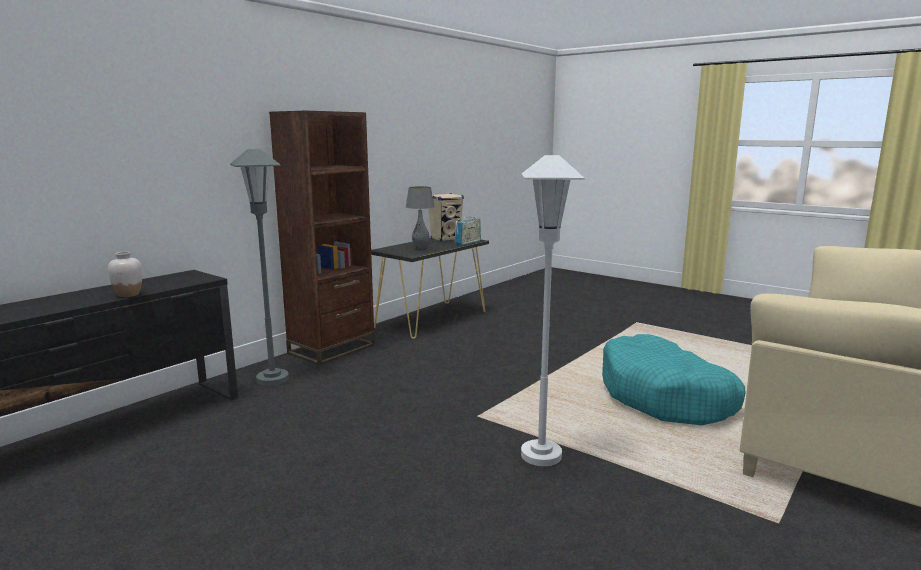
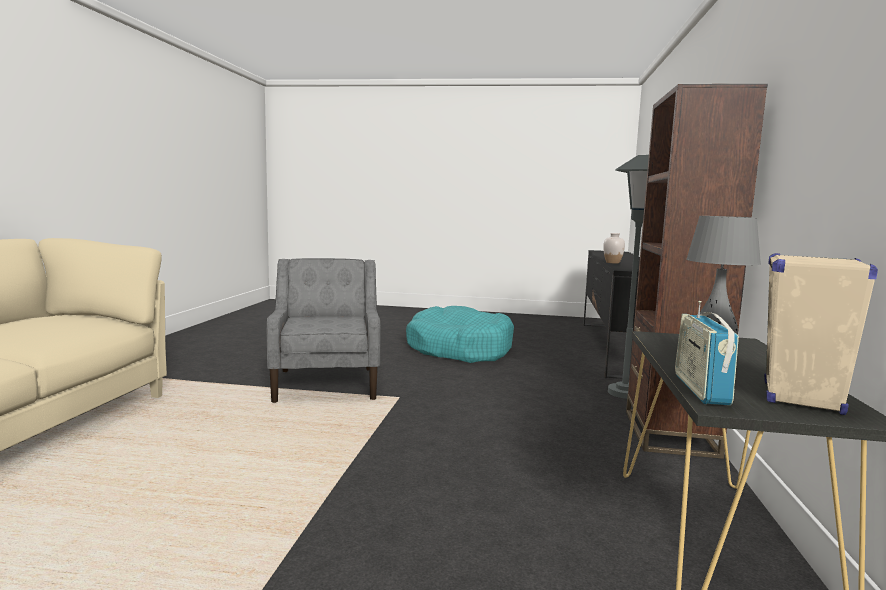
camera: 150 degrees right, 5 degrees down
(541, 455) = (327, 383): white floor lamp -> grey armchair
(665, 397) = (194, 452): turquoise dog bed -> turquoise dog bed (459, 349)

